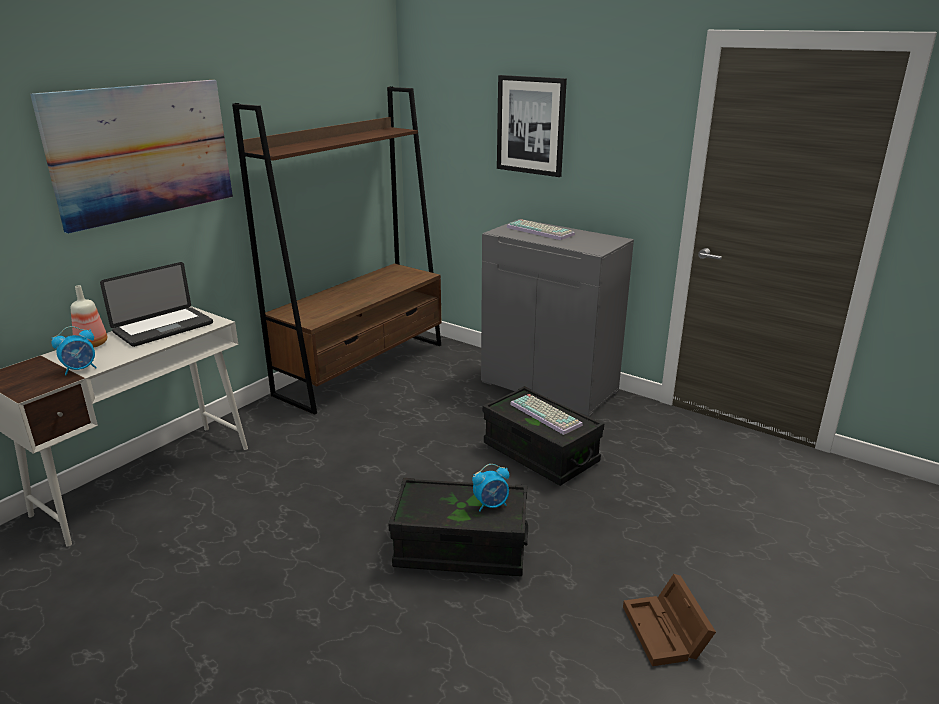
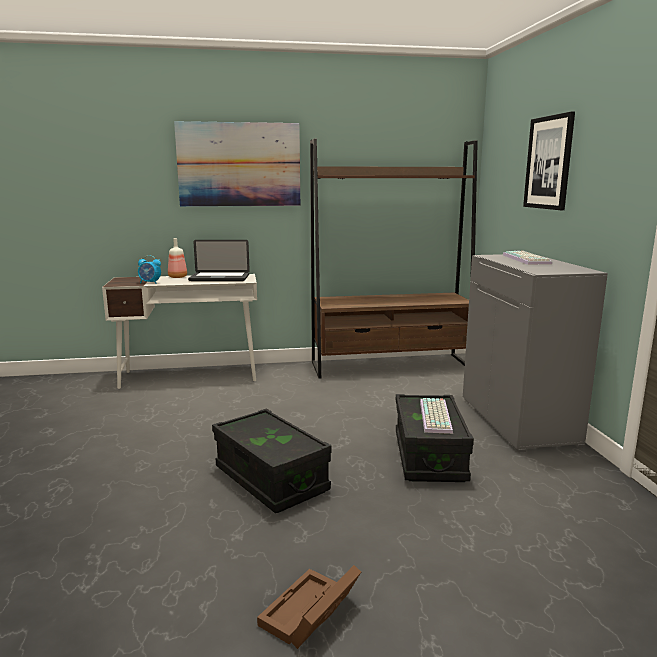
camera: 45 degrees right, 10 degrees down
(491, 505) = (287, 445): alarm clock -> none

